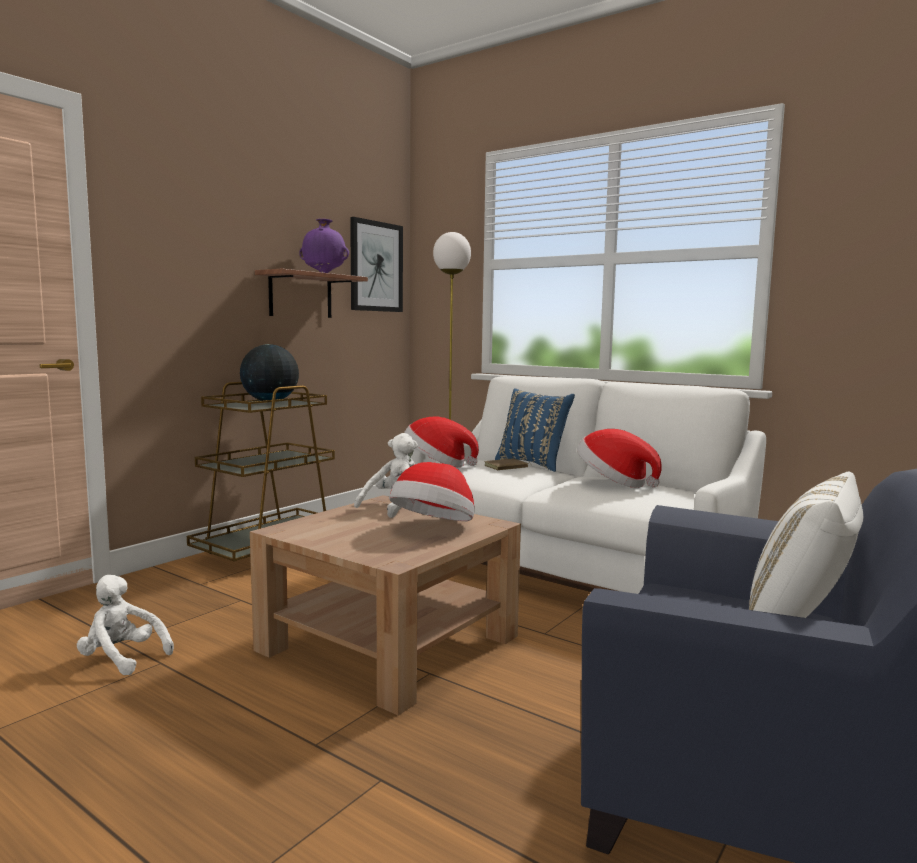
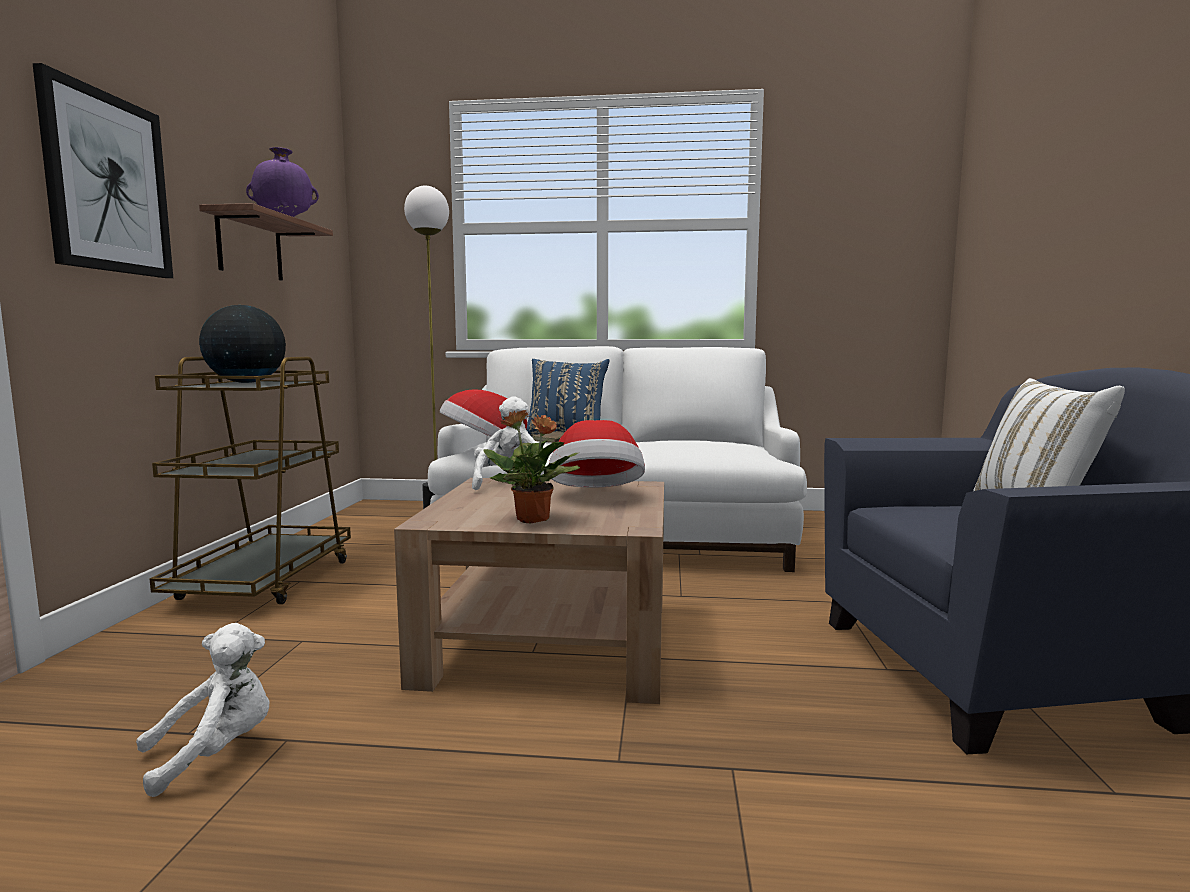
camera: 30 degrees left, 0 degrees up
(122, 659) = (216, 752): white plush toy -> white plush toy turned 150 degrees clockwise
(343, 541) = (533, 520): none -> potted plant
(376, 266) = (319, 222): picture -> picture (107, 183)
(614, 483) = (680, 441): hat -> none

